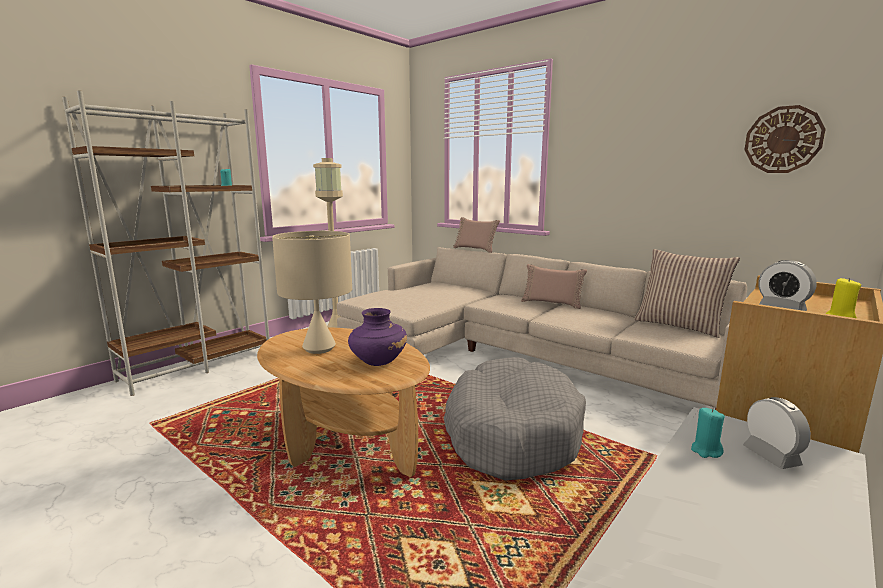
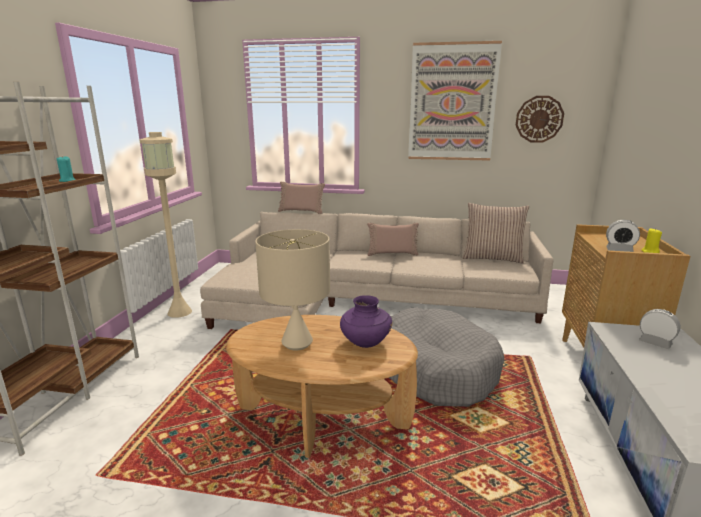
camera: 30 degrees left, 5 degrees up
(656, 125) = (452, 103): none -> picture
(706, 451) = (629, 349): turquoise candle -> none

